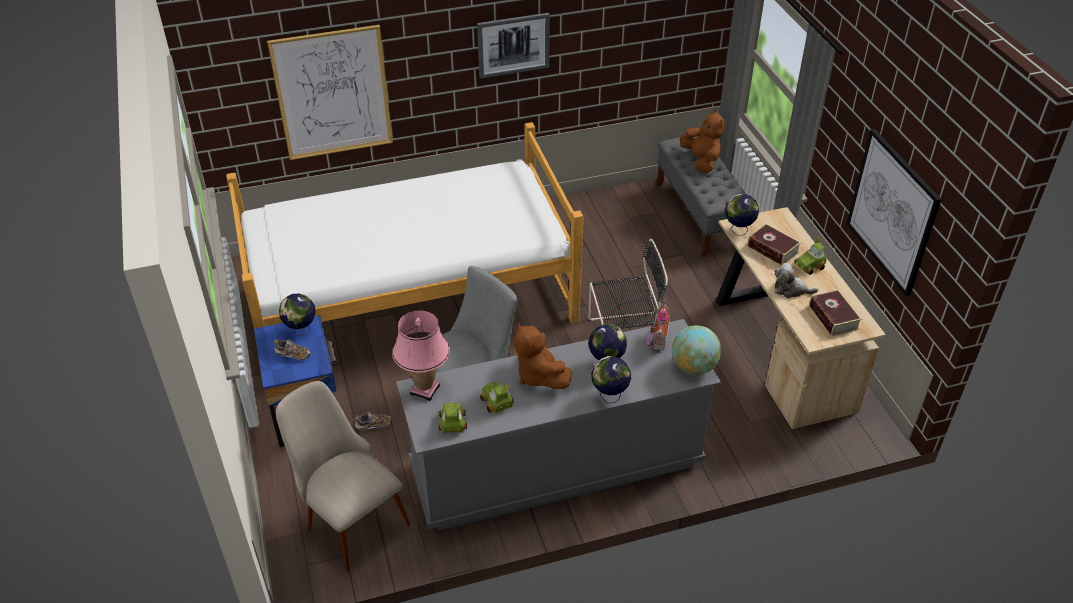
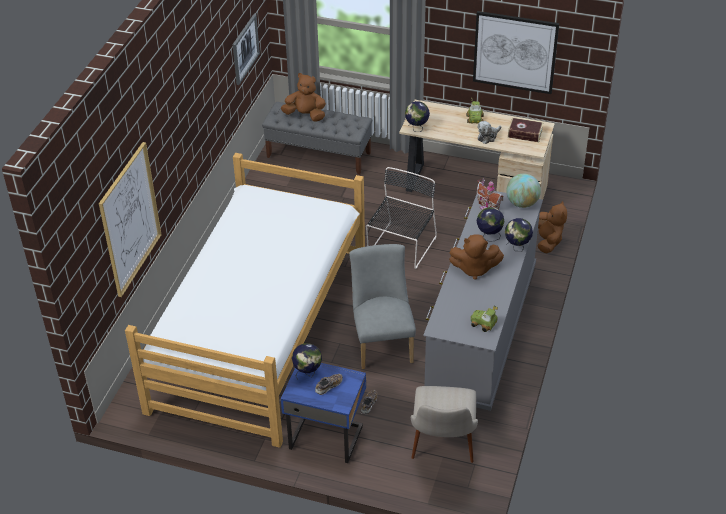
camera: 55 degrees left, 0 degrees up
(348, 517) = (442, 450): beige chair -> beige chair turned 75 degrees counterclockwise
(425, 390) = (443, 324): pink table lamp -> none
(496, 402) = (482, 297): toy car -> none
(513, 45) = (195, 105): picture -> picture (245, 49)
(761, 457) = (547, 241): none -> brown plush toy
(773, 249) = (447, 125): book -> none

